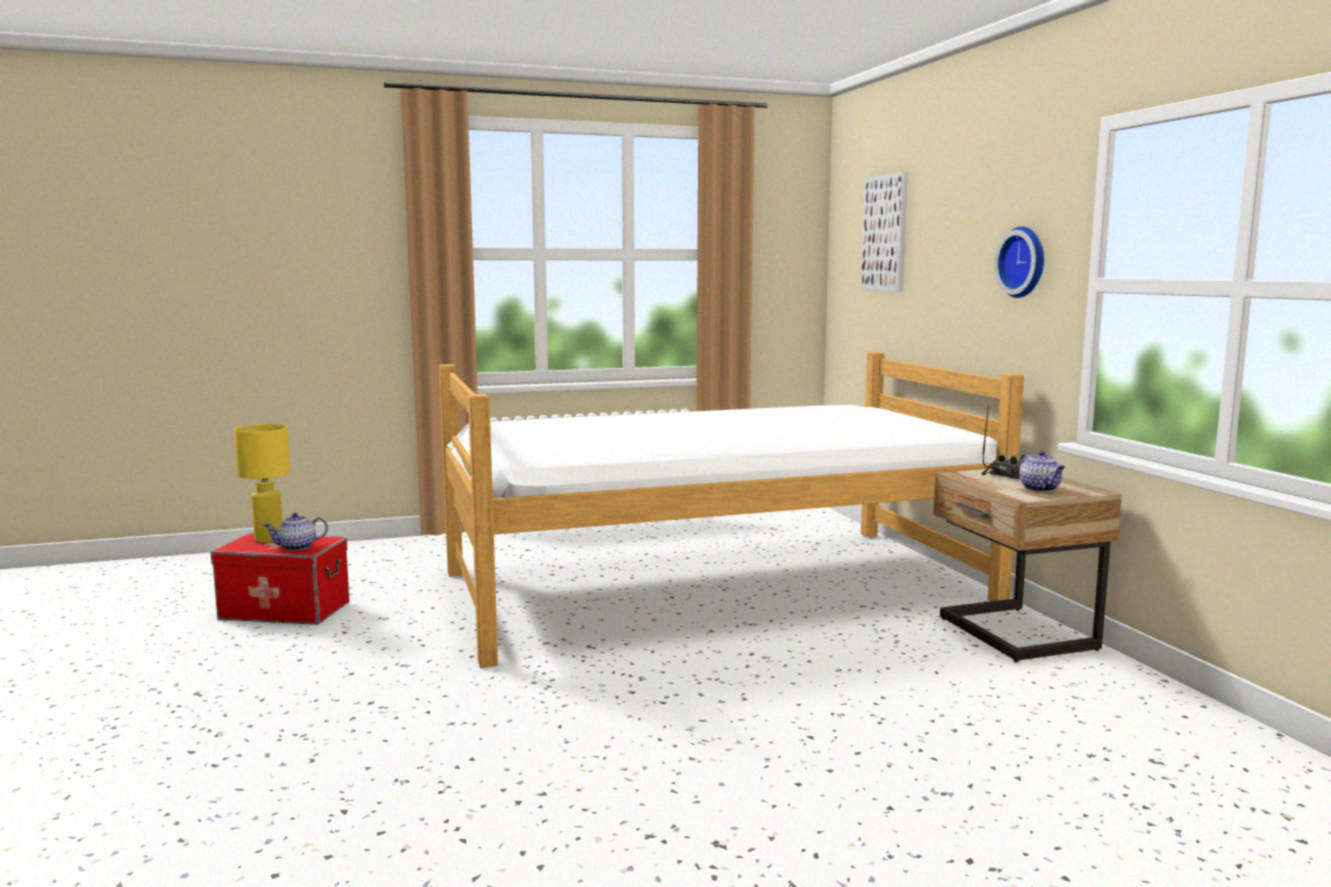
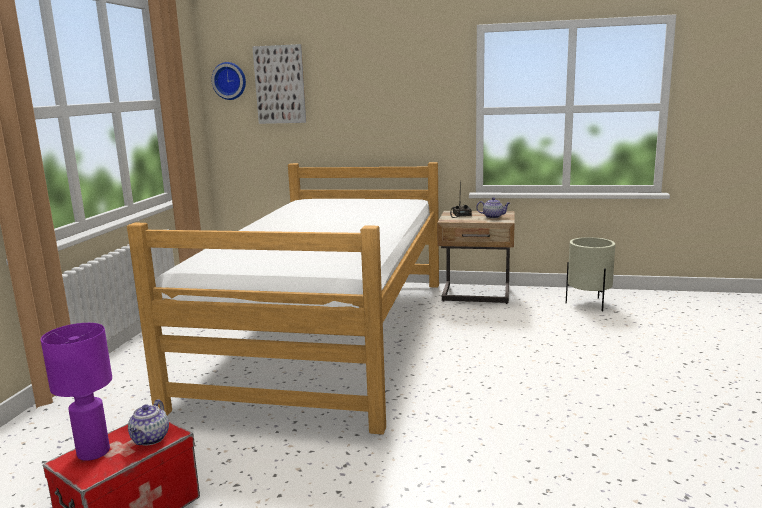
camera: 60 degrees left, 5 degrees up
(269, 539) = (94, 452): yellow table lamp -> purple table lamp
(1024, 262) = (424, 101): wall clock -> wall clock (230, 81)
(1148, 729) = (588, 304): none -> beige planter

